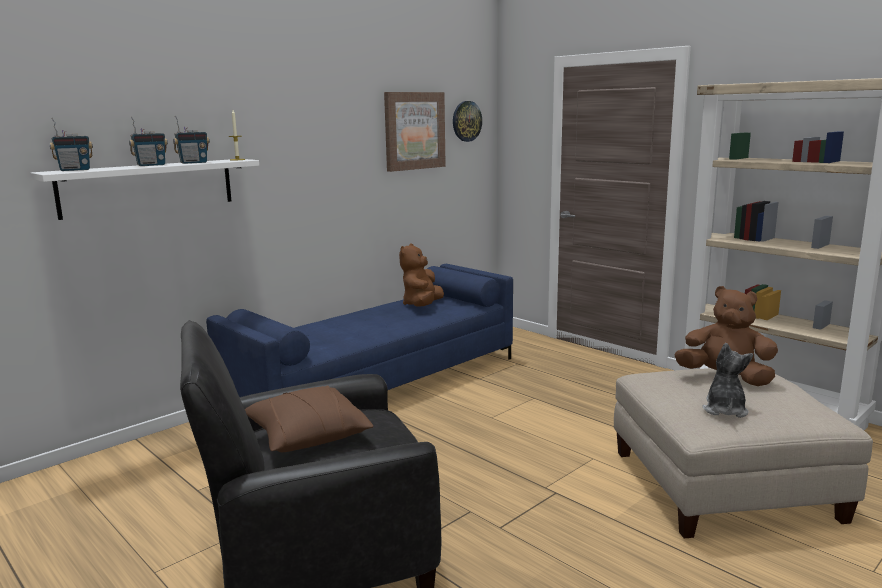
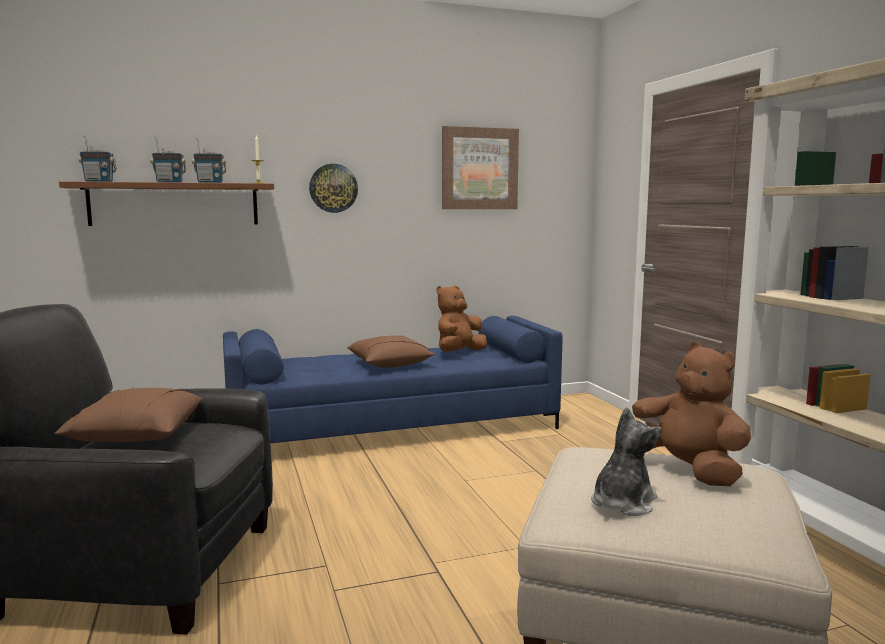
camera: 25 degrees right, 5 degrees down
(148, 187) = (174, 204): white shelf -> brown shelf
(379, 325) = (389, 364): none -> brown pillow
(466, 121) = (551, 162): wall clock -> wall clock (333, 188)

